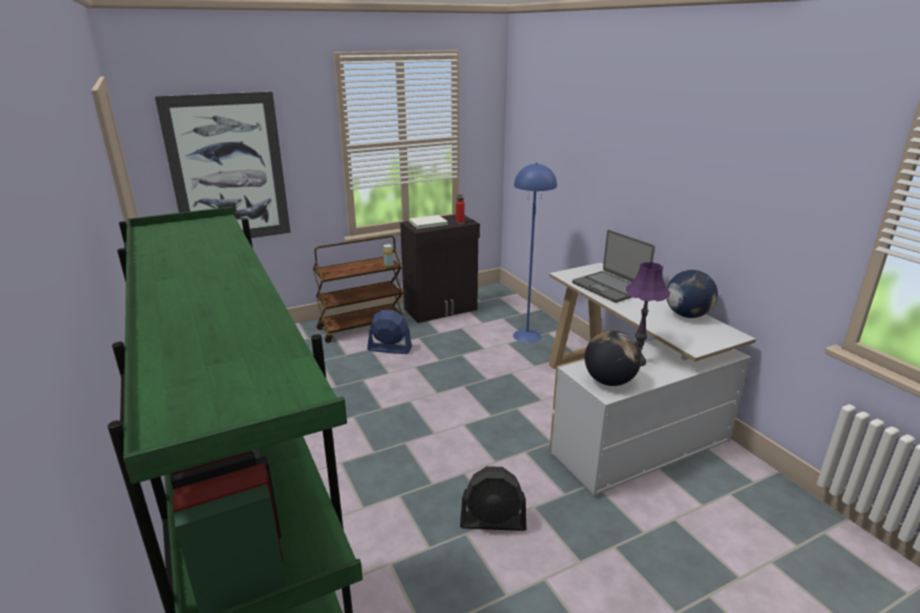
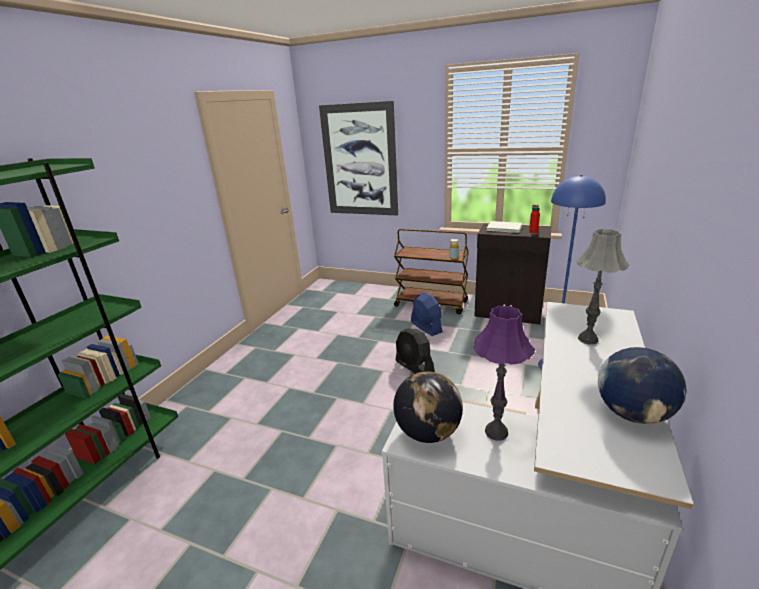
camera: 50 degrees right, 0 degrees up
(493, 521) = (297, 495): black fan -> black fan (414, 367)
(610, 287) = (588, 339): laptop -> grey table lamp

